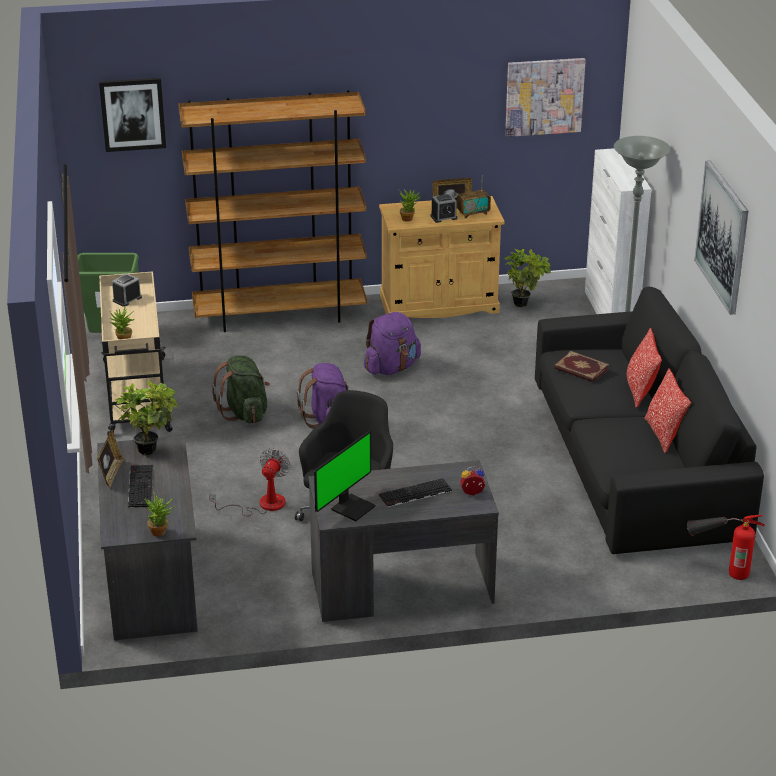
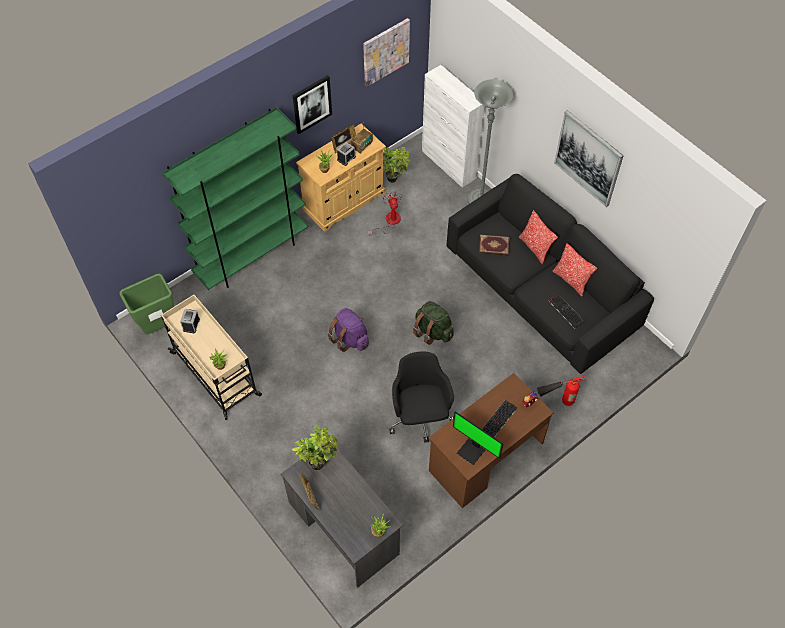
camera: 30 degrees left, 25 degrees up
(133, 114) = (130, 192): picture -> picture (312, 104)
(139, 486) = (336, 498): keyboard -> keyboard (565, 311)
(245, 413) = (294, 356): green backpack -> green backpack (432, 331)
(262, 505) = (362, 431): fan -> fan (389, 222)
(280, 315) = (252, 255): brown bookcase -> green bookcase
(352, 507) = (472, 451): monitor -> monitor turned 120 degrees clockwise
(391, 368) = (354, 273): purple backpack -> none
(401, 587) = (485, 457): grey desk -> brown desk
(719, 569) = (637, 355): fire extinguisher -> fire extinguisher (556, 401)

